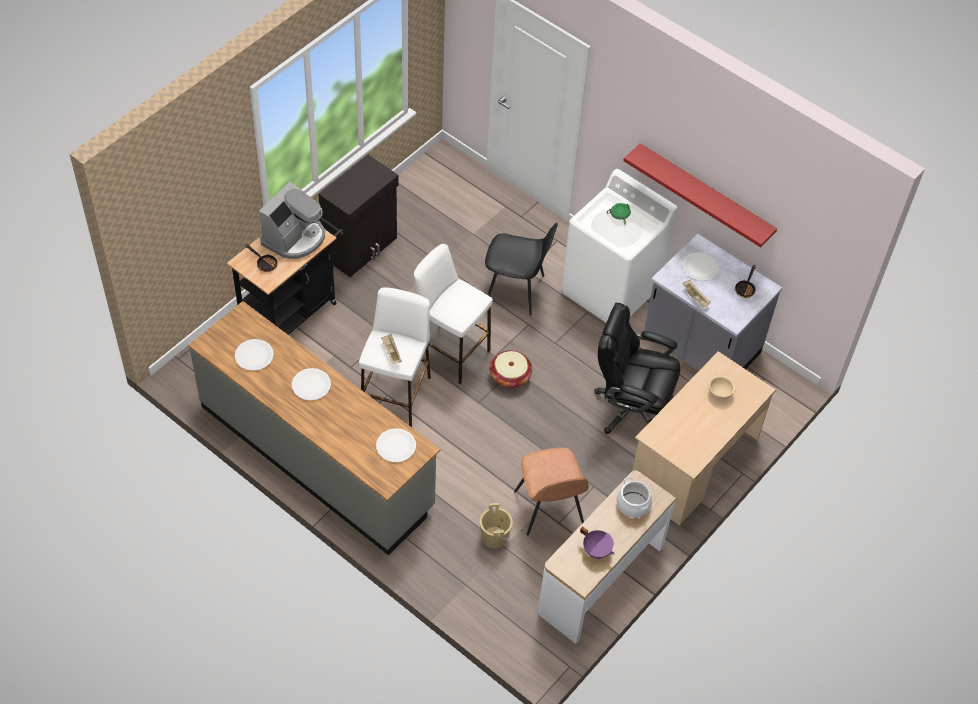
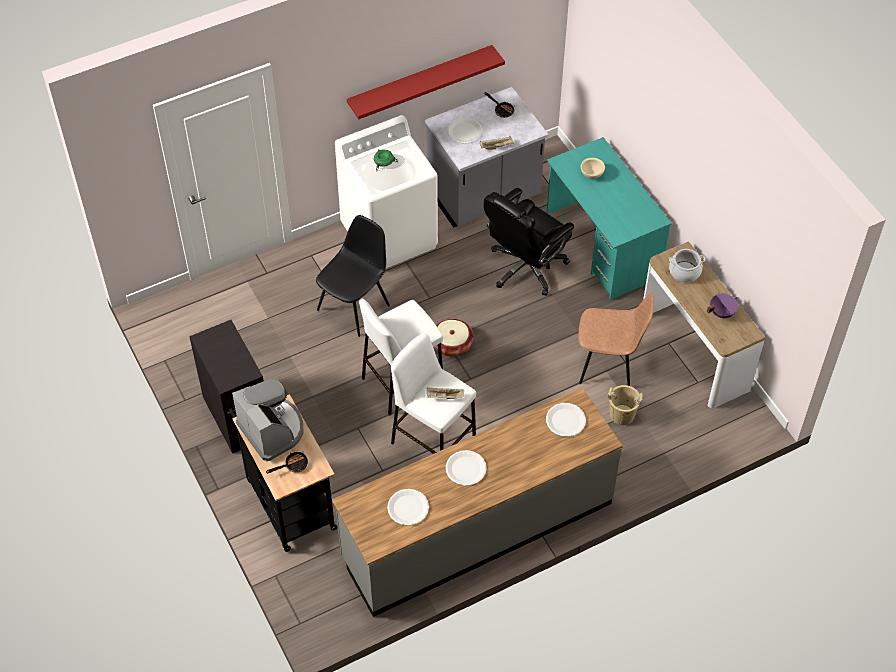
camera: 65 degrees left, 0 degrees up
(693, 464) = (602, 246): beige desk -> turquoise desk

